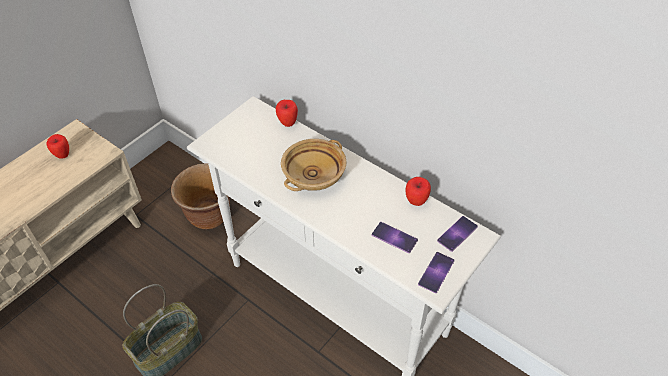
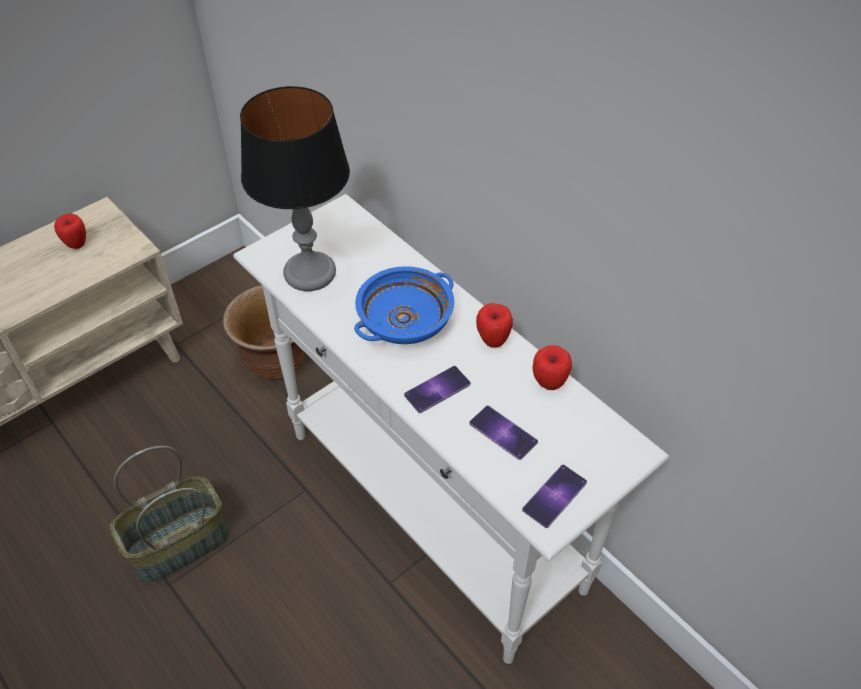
camera: 10 degrees right, 0 degrees up
(242, 152) = (310, 273): none -> table lamp
(287, 123) = (385, 240): apple -> apple (492, 341)
(314, 176) = (405, 323): beige bowl -> blue bowl
(457, 233) = (601, 442): phone -> phone (437, 389)

